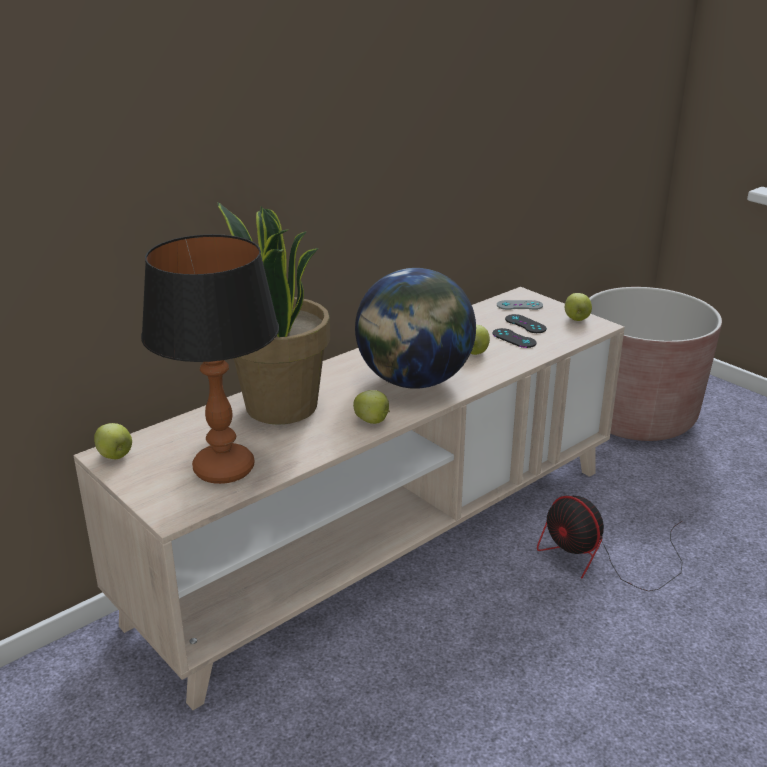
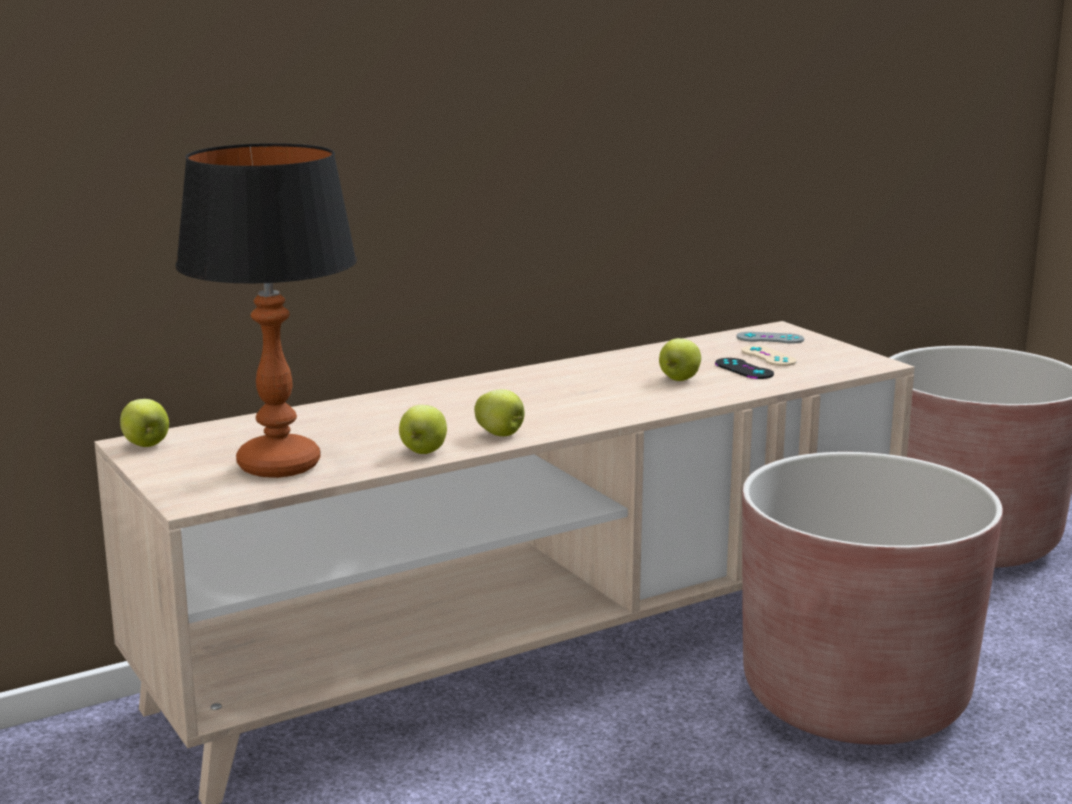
camera: 10 degrees right, 10 degrees down
(279, 407) = (382, 414): potted plant -> none
(414, 381) = (578, 401): globe -> none
(525, 324) = (768, 356): black game controller -> beige game controller
(576, 319) = (846, 355): apple -> apple (423, 452)
(602, 559) = (854, 699): fan -> brown planter

